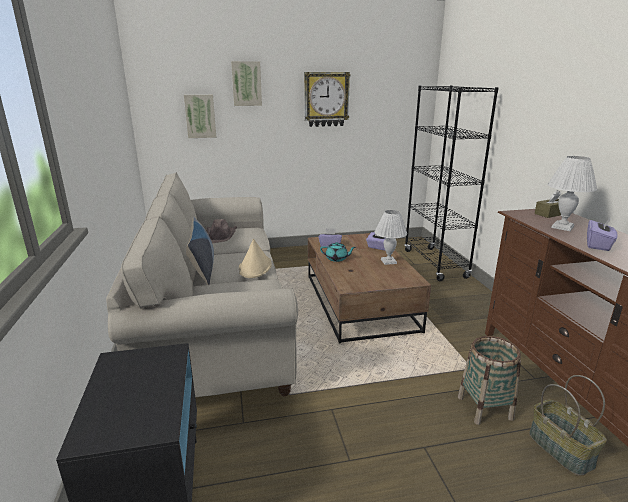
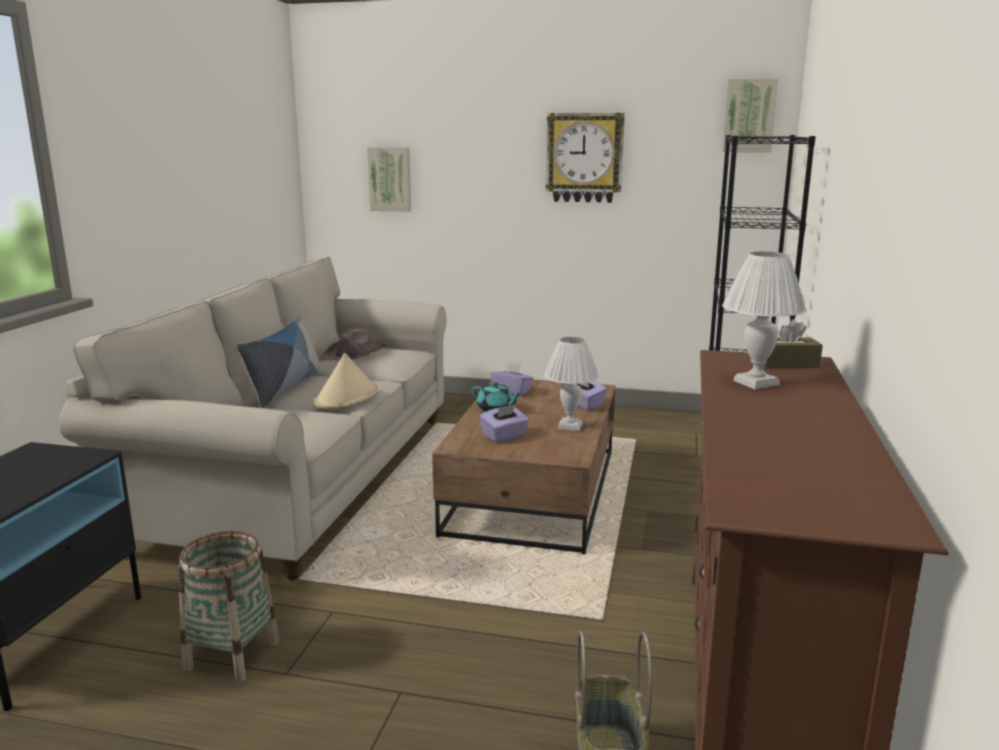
camera: 25 degrees right, 5 degrees down
(246, 84) = (458, 132): picture -> picture (749, 116)
(484, 408) = (554, 675): basket -> basket (232, 655)
(598, 245) = (753, 412): purple tissue box -> purple tissue box (504, 436)

